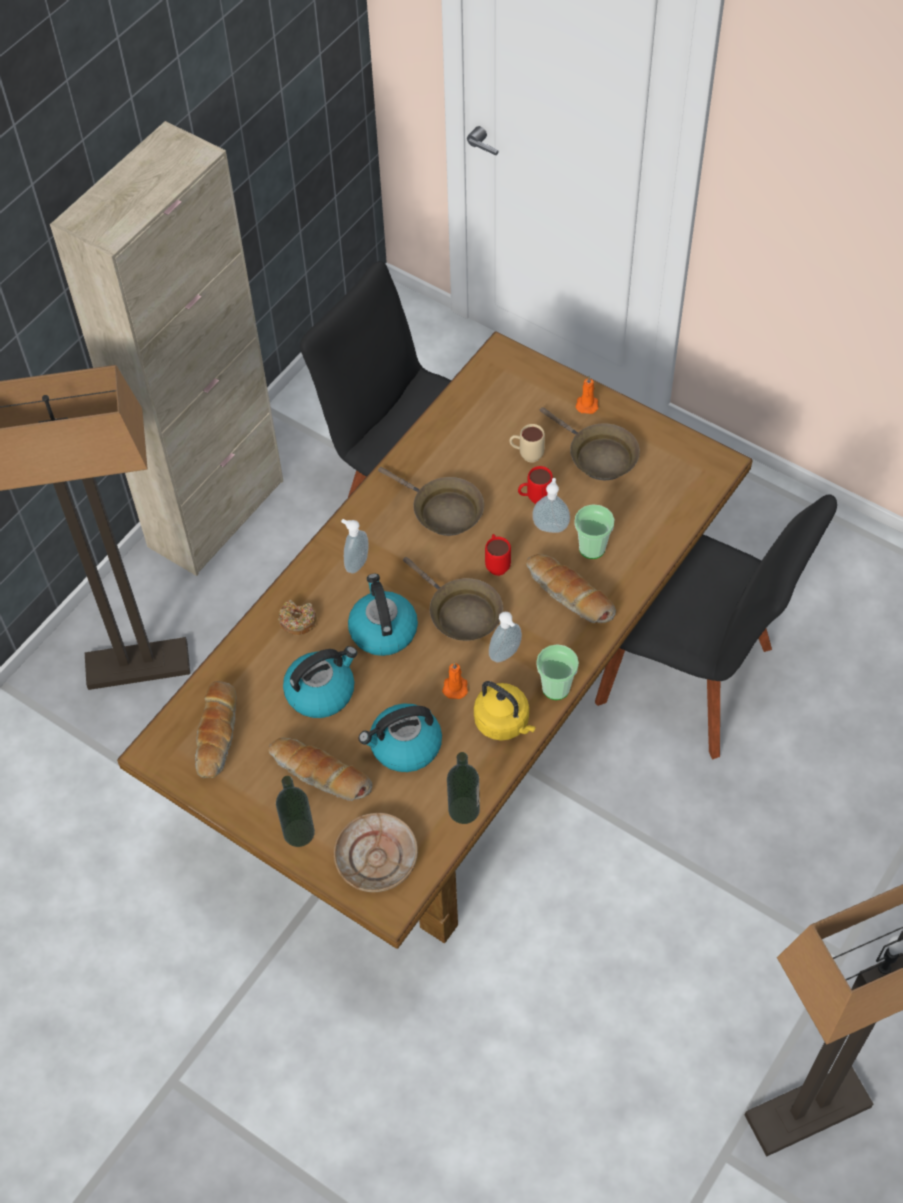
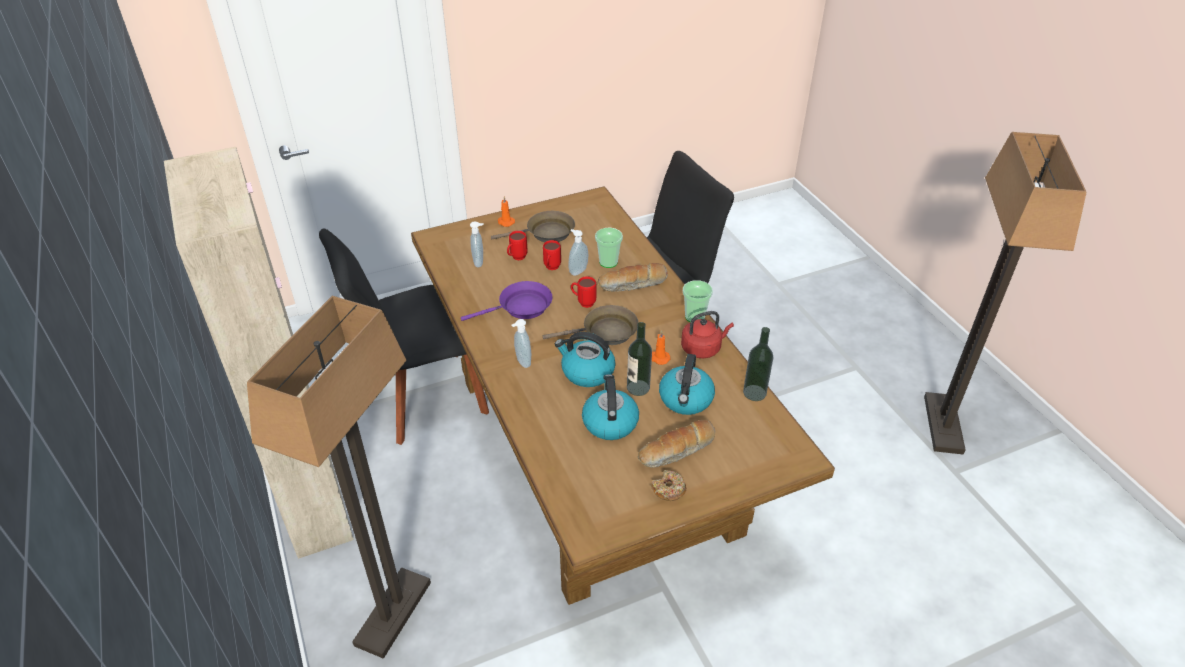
camera: 60 degrees left, 15 degrees down
(218, 735) = (601, 493): bread -> none
(297, 621) = (541, 410): donut -> donut (668, 489)
(299, 833) = (716, 482): bottle -> bottle (638, 387)
(377, 858) = (763, 449): beige plate -> none
(442, 511) = (521, 308): brown frying pan -> purple frying pan
(504, 723) = (703, 348): yellow kettle -> red kettle
(506, 655) = (654, 327): soap dispenser -> soap dispenser (479, 262)
(526, 455) = (516, 258): beige mug -> red mug

